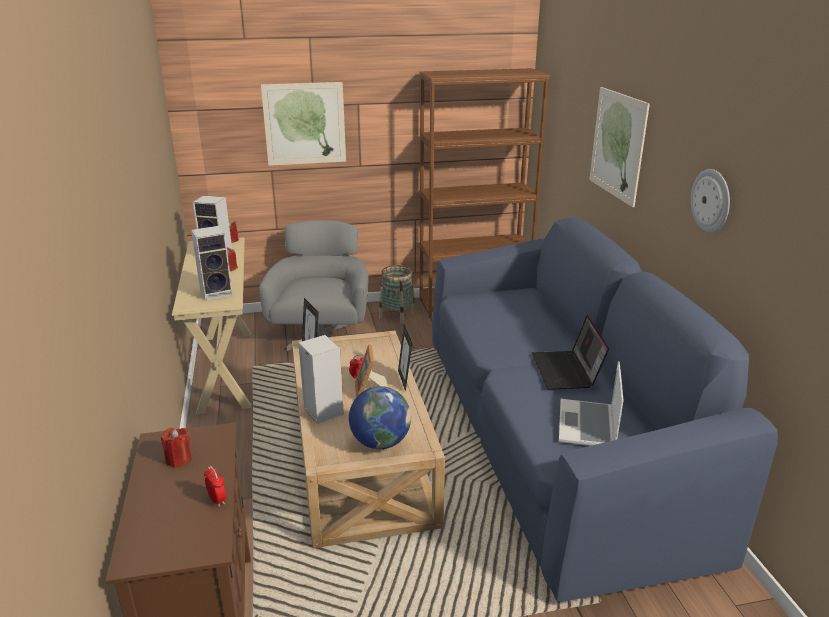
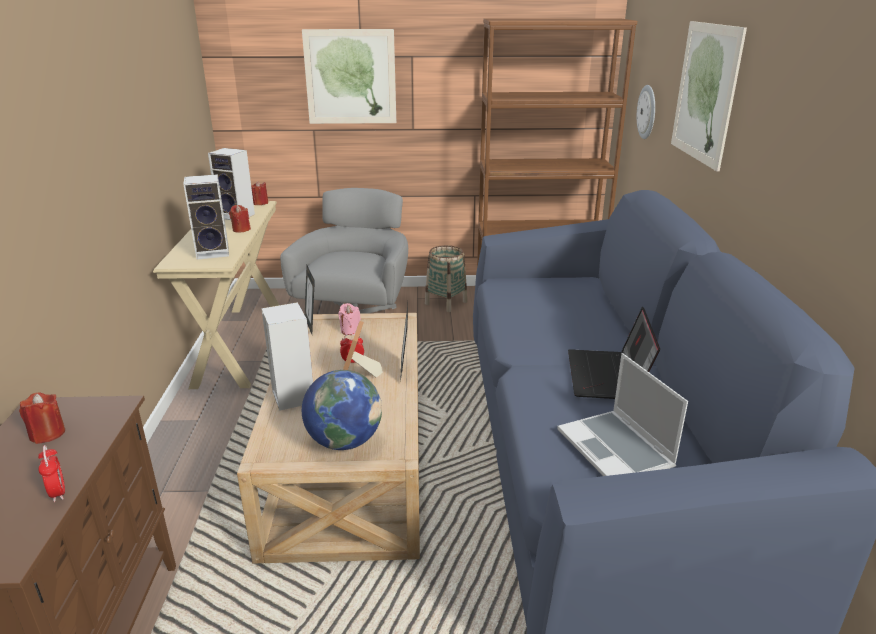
camera: 10 degrees right, 0 degrees up
(346, 351) = (350, 330): none -> pink candle
(588, 426) = (616, 449): laptop -> laptop turned 45 degrees counterclockwise
(711, 200) = (818, 147): wall clock -> wall clock (647, 112)

